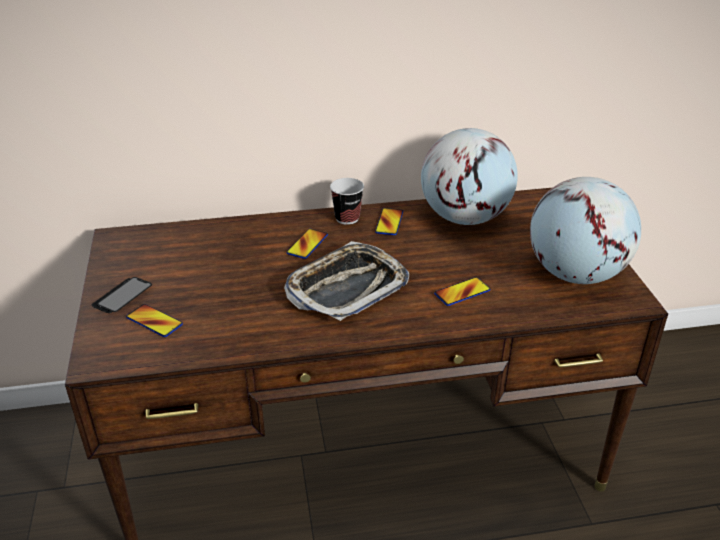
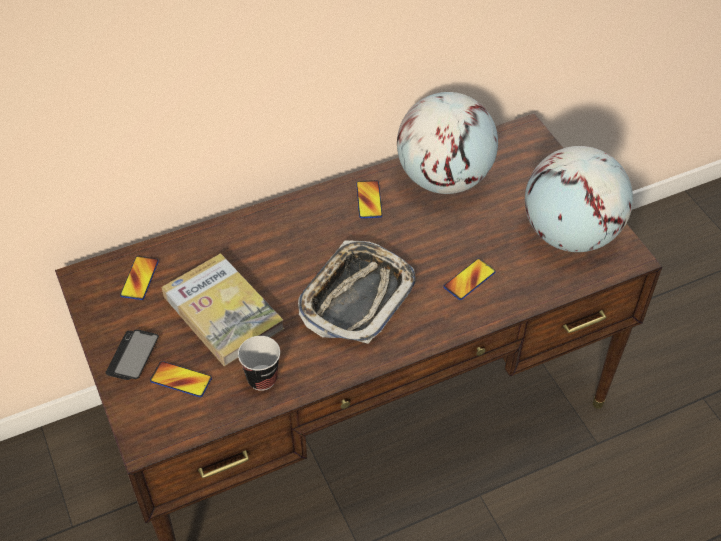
camera: 15 degrees left, 15 degrees up
(219, 279) = (223, 312): none -> book
(307, 244) = (295, 247): phone -> phone (140, 278)
(347, 218) = (323, 202): cup -> cup (262, 378)

